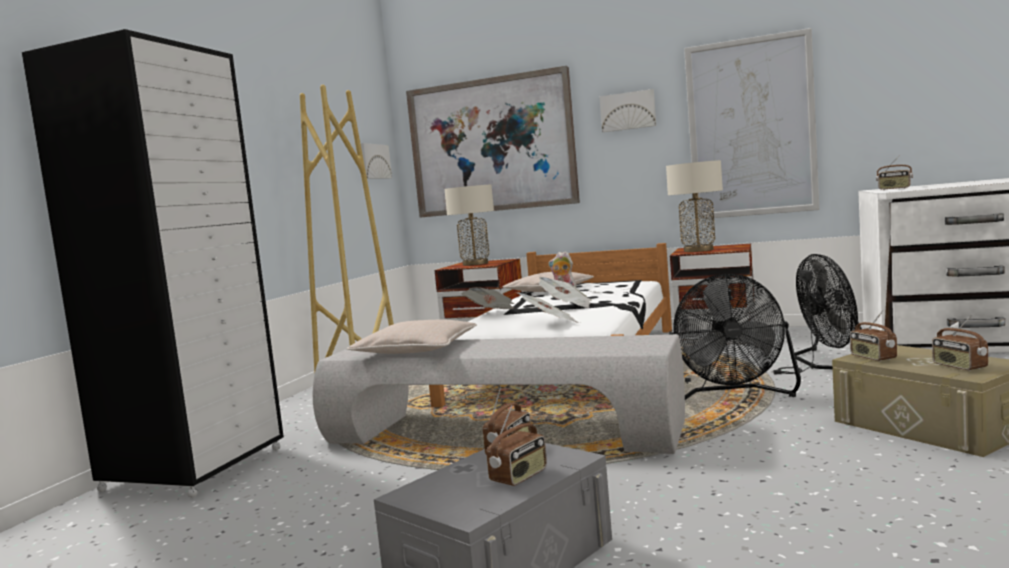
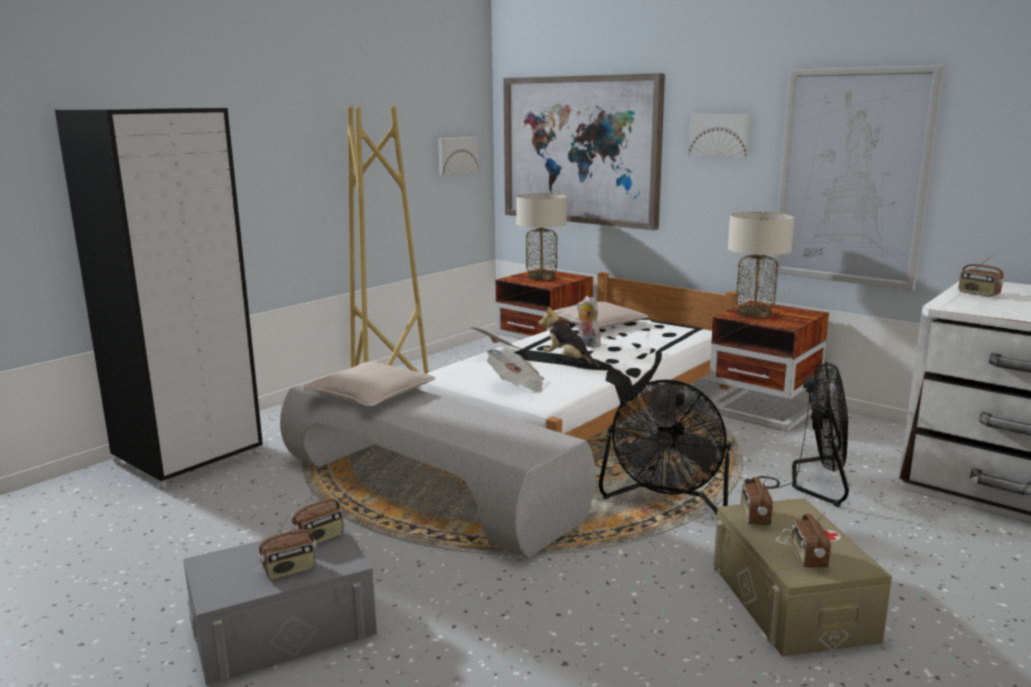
camera: 20 degrees right, 10 degrees up
(567, 306) = (568, 361): newspaper -> plush toy

